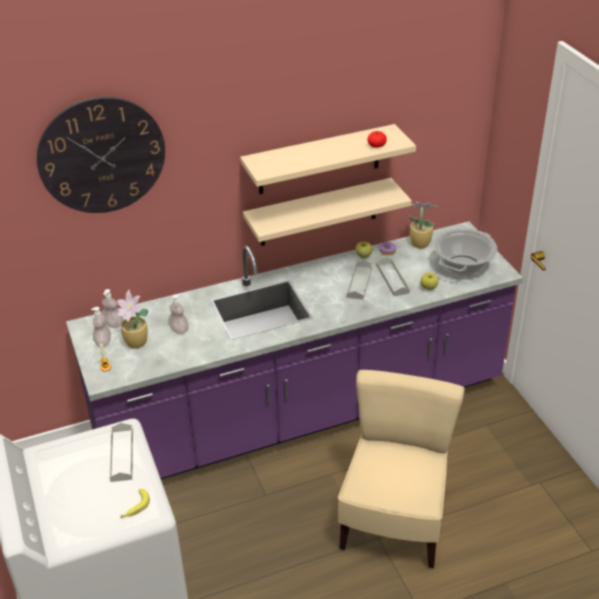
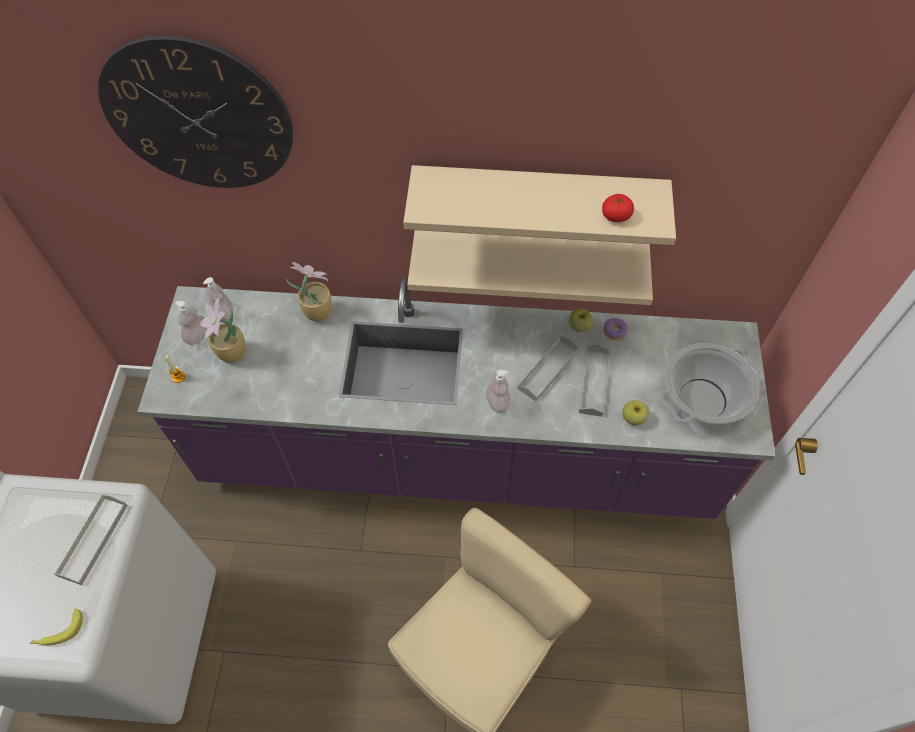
camera: 25 degrees right, 20 degrees up
(179, 330) = (289, 354): soap dispenser -> soap dispenser (497, 402)
(419, 243) = (664, 335): potted plant -> potted plant (317, 311)

